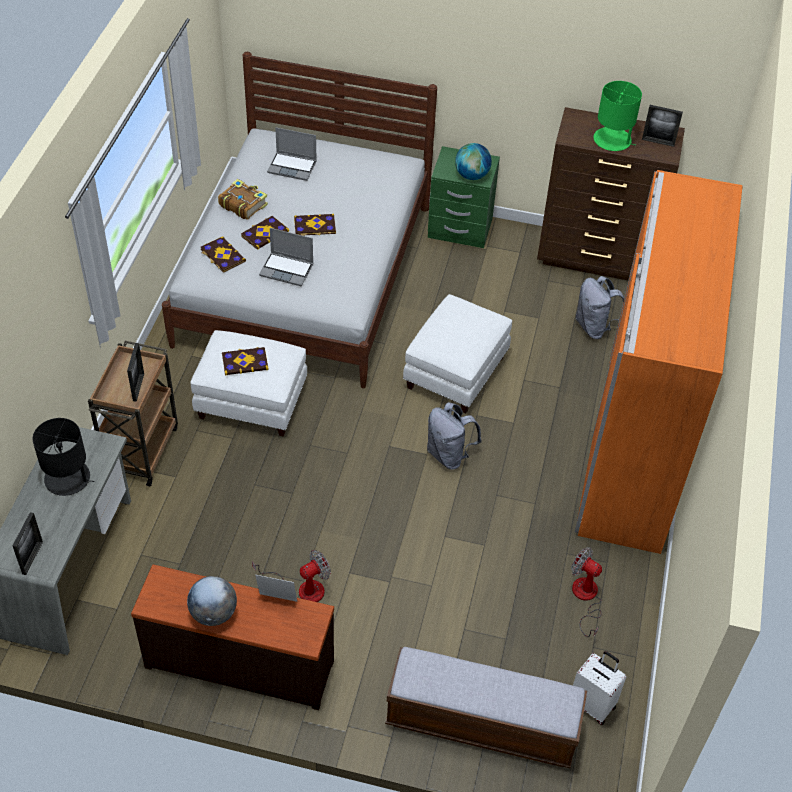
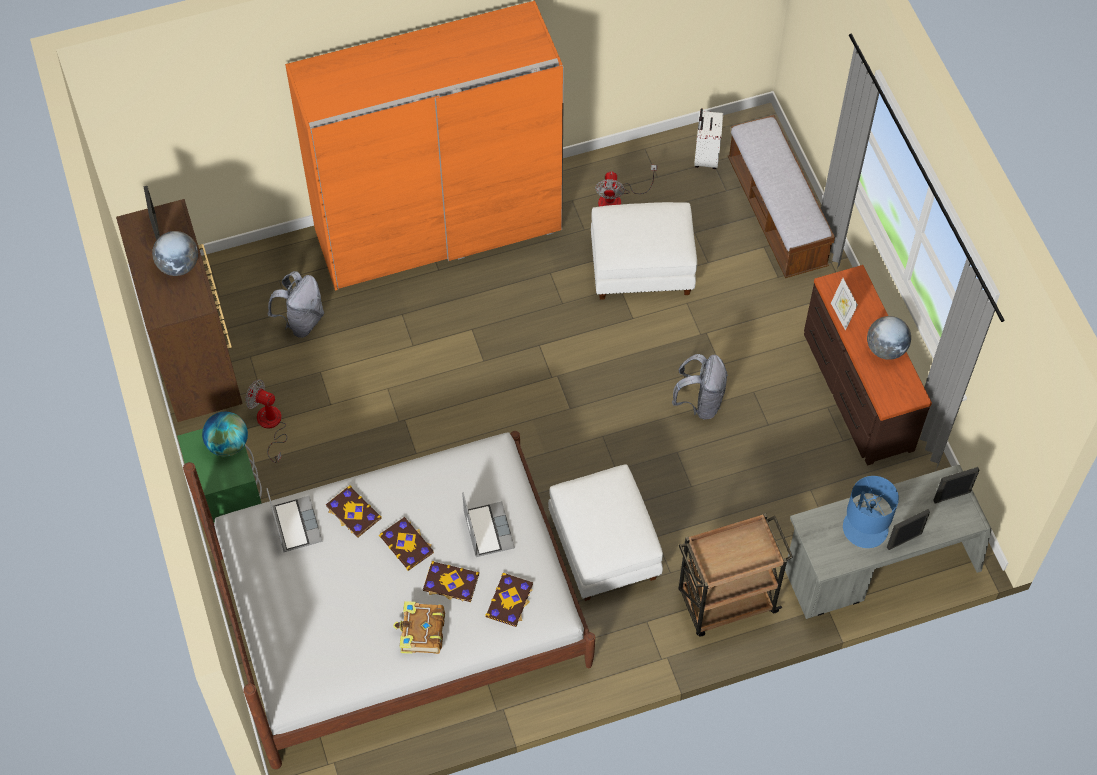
camera: 120 degrees left, 10 degrees up
(68, 478) = (865, 527): black table lamp -> blue table lamp
(138, 387) = (736, 539): picture frame -> picture frame (904, 540)
(245, 362) = (612, 514): book -> book (353, 513)
(293, 167) = (326, 623): laptop -> laptop (295, 524)
(302, 589) = (761, 388): fan -> fan (270, 426)
(449, 455) = (545, 358): grey backpack -> grey backpack (700, 402)
(456, 373) = (443, 402): white ottoman -> white ottoman (642, 267)
(612, 140) = (179, 265): green table lamp -> globe

